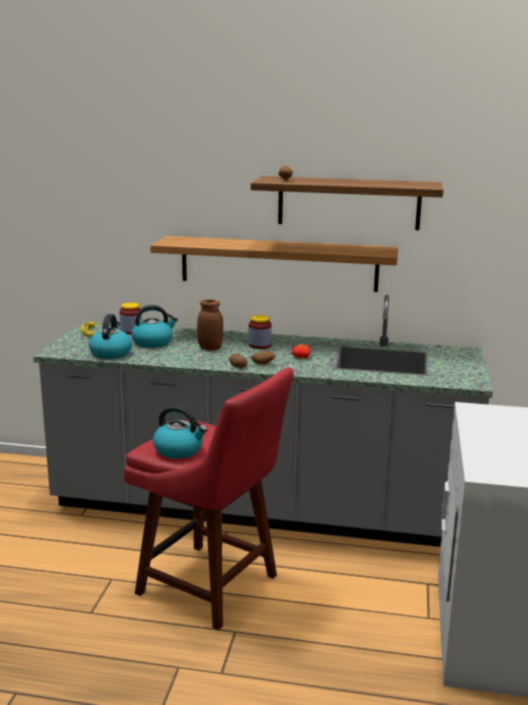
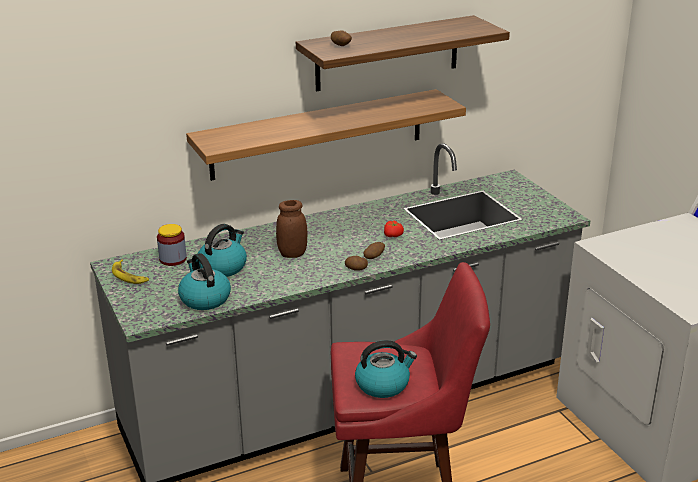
camera: 35 degrees left, 10 degrees up
(259, 345) = (332, 233): jar -> none

